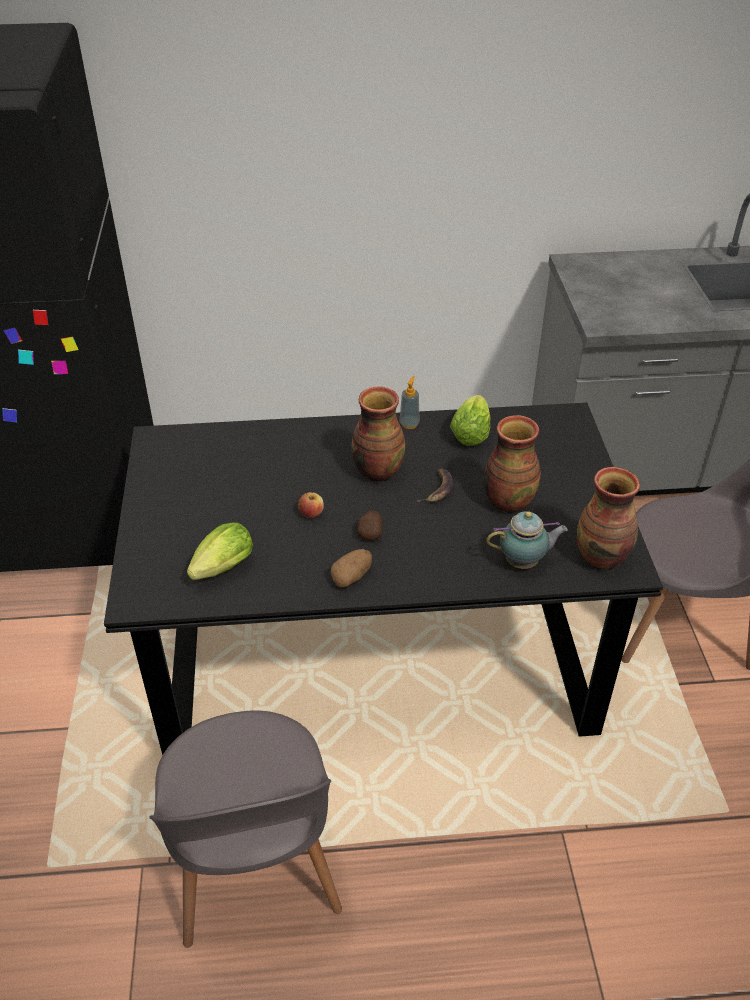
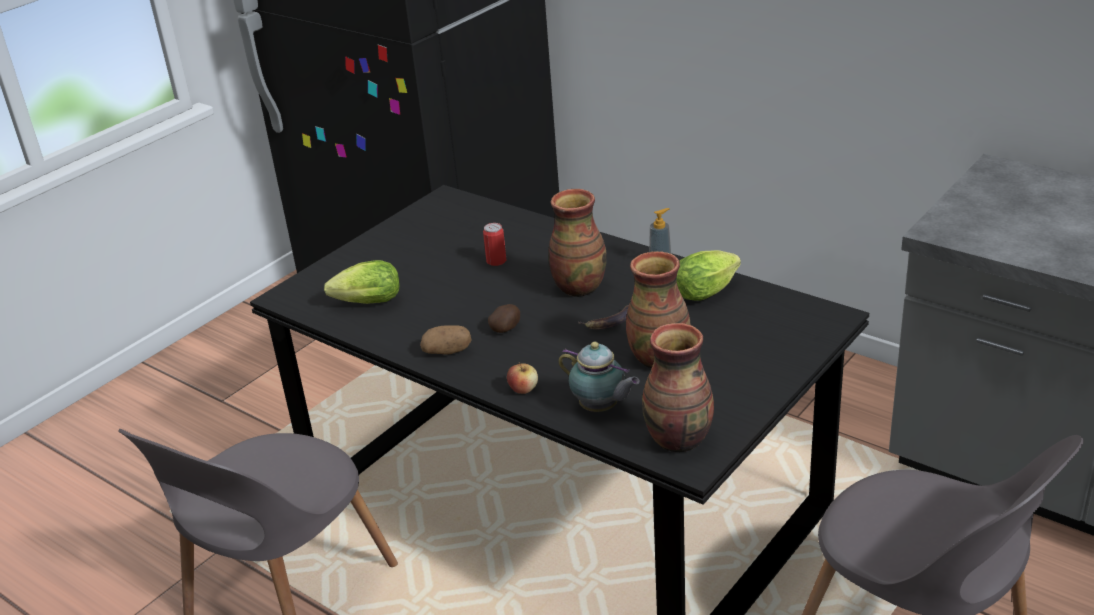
camera: 45 degrees right, 10 degrees down
(281, 478) = (496, 261): none -> can
(311, 513) = (482, 295): apple -> apple (523, 389)

